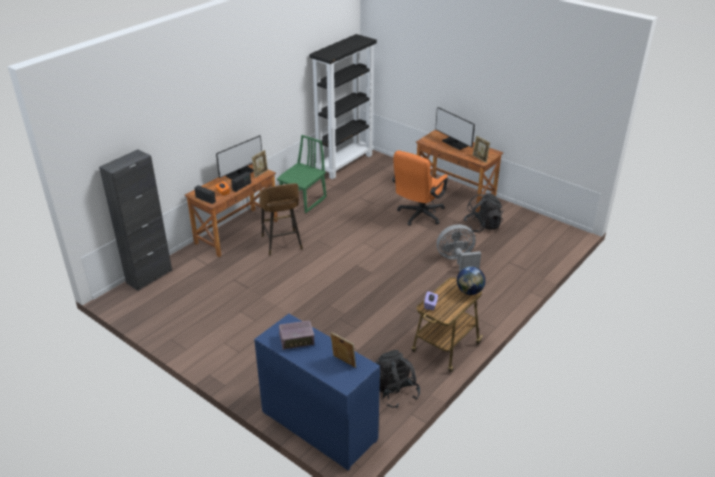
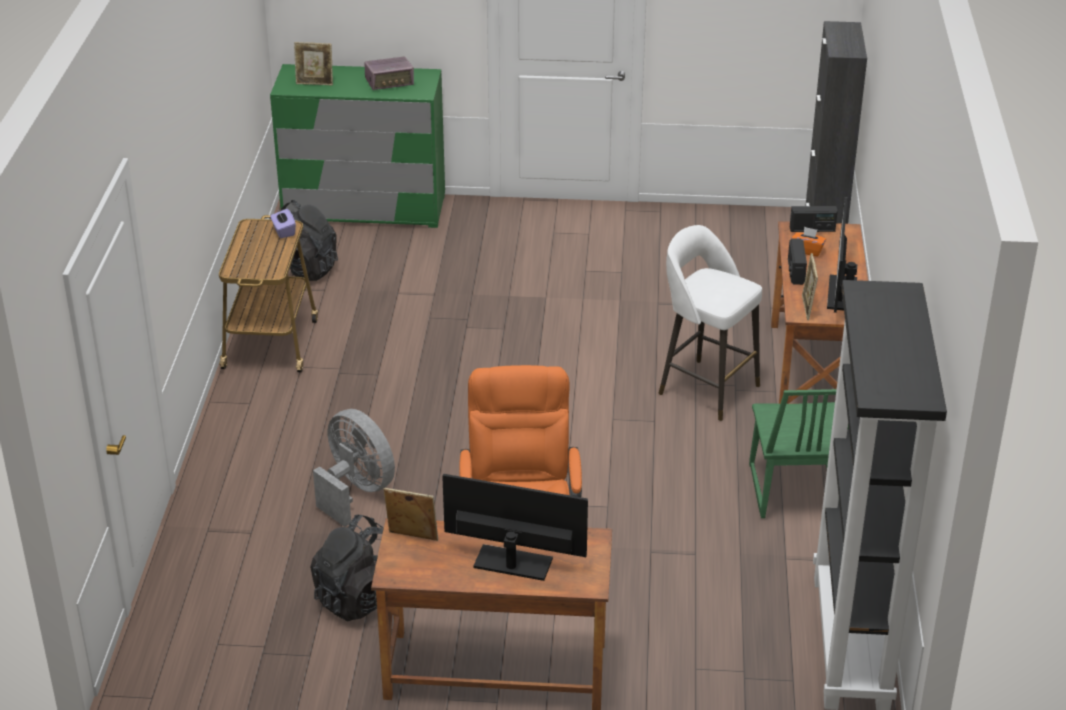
camera: 145 degrees right, 0 degrees up
(282, 243) = (706, 388): brown stool -> white stool
(297, 340) = (390, 82): radio -> radio turned 150 degrees counterclockwise
(319, 426) = (364, 209): blue dresser -> green dresser
(457, 261) = (356, 491): grey fan -> grey fan turned 90 degrees counterclockwise
(469, 291) = (238, 268): globe -> none

